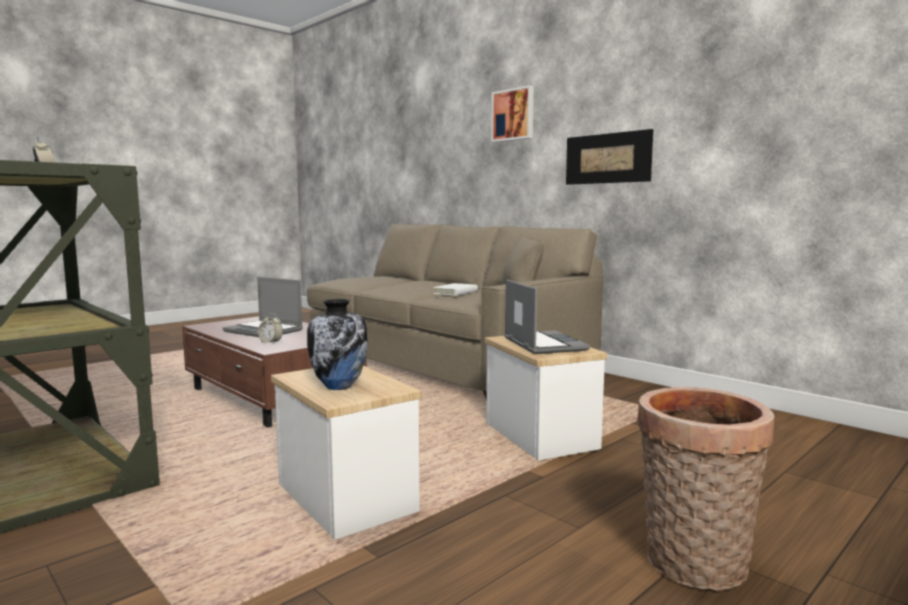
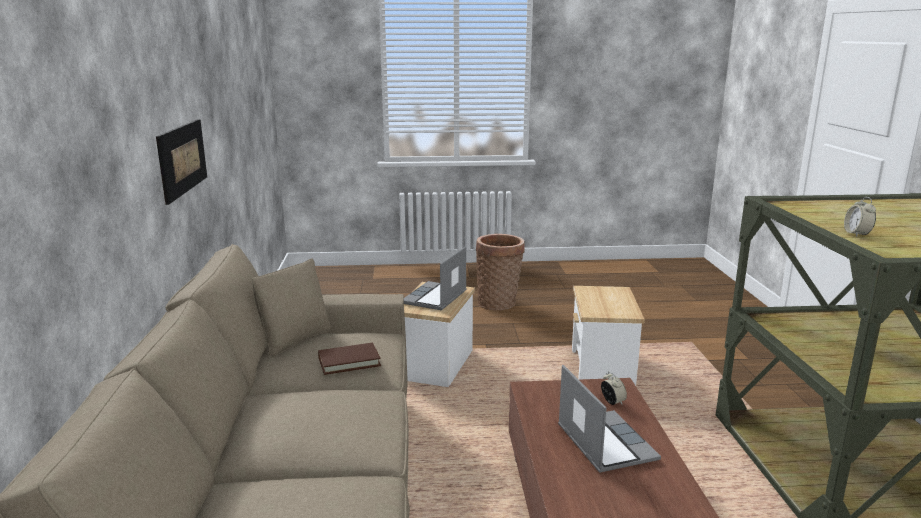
camera: 140 degrees left, 10 degrees up
(339, 386) = (611, 297): vase -> none
(456, 292) = (349, 361): white book -> brown book
(513, 115) = (100, 99): picture -> none

